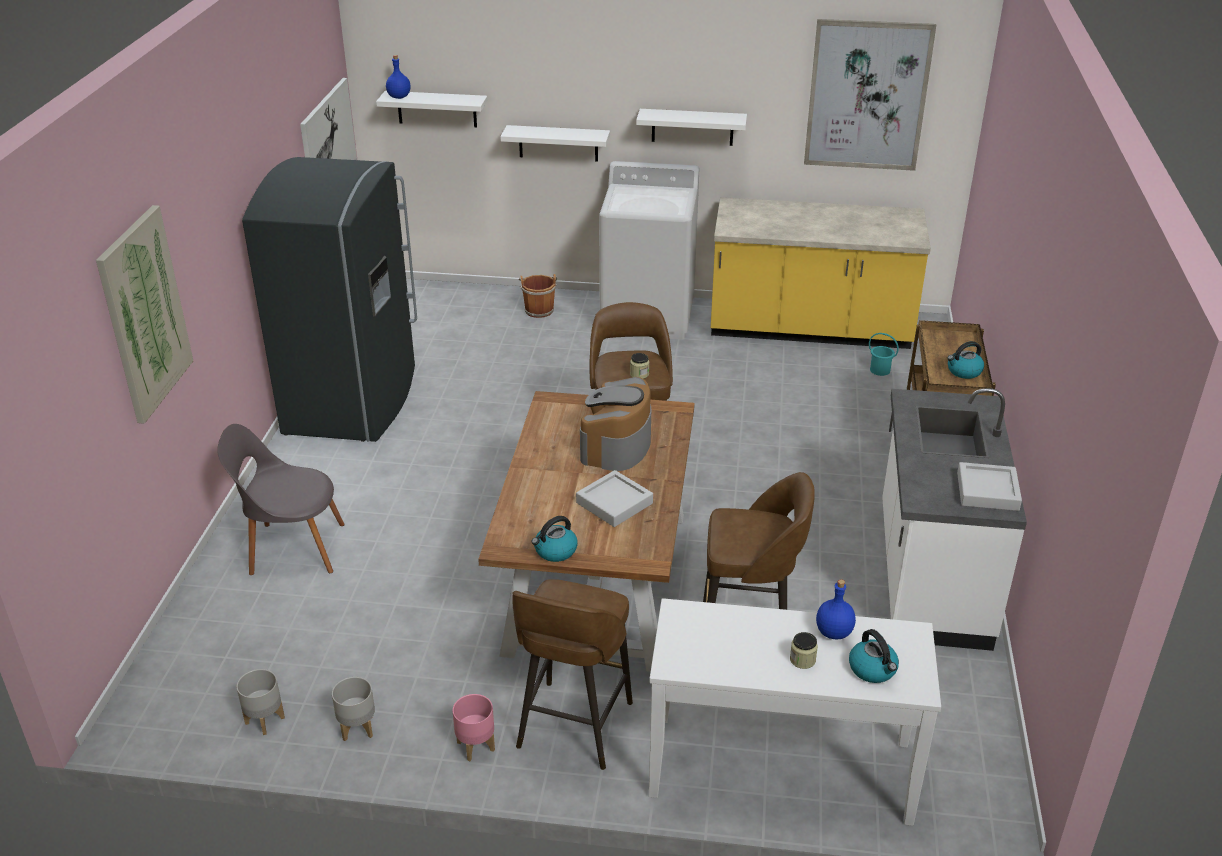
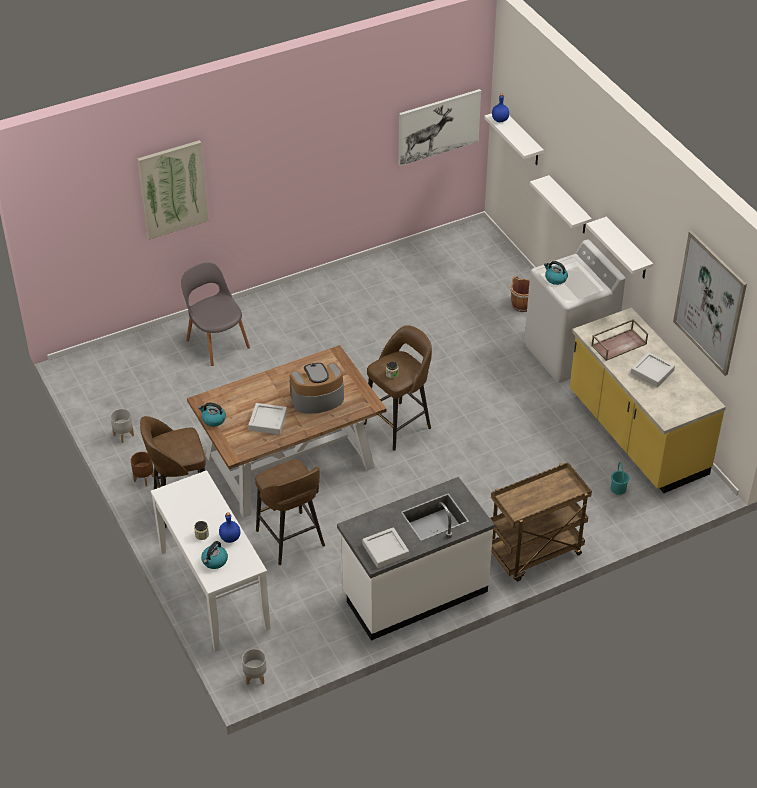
camera: 55 degrees right, 10 degrees up
(264, 720) = (104, 404): grey planter -> grey planter (255, 677)
(354, 401) = (352, 288): grey fridge -> none
(475, 746) = (143, 478): pink planter -> brown planter
(769, 222) = (619, 344): none -> brown tray
(833, 222) = (652, 372): none -> grey tray
(963, 371) = (532, 505): kettle -> kettle (555, 278)

